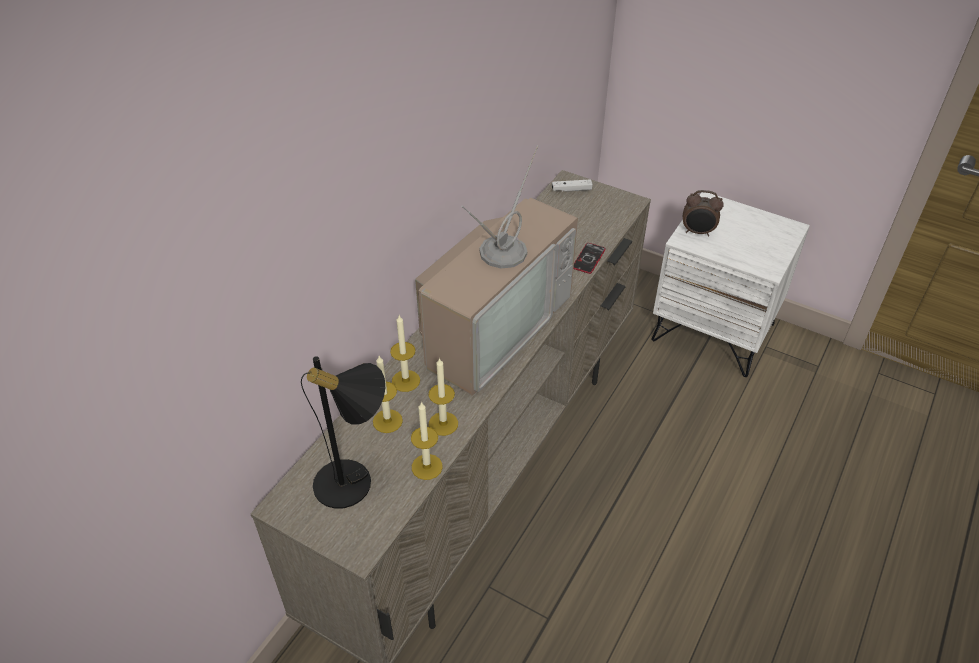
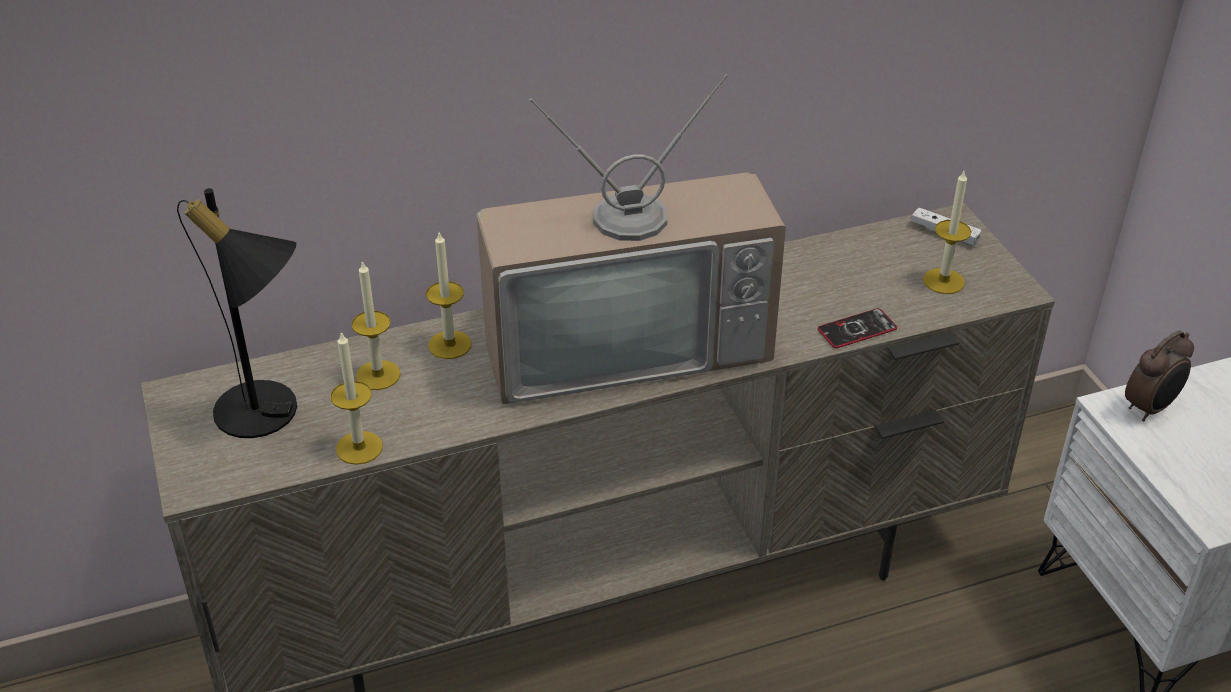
camera: 40 degrees right, 5 degrees down
(443, 423) = (433, 414): candle -> candle (943, 281)
(698, 232) = (1150, 408): alarm clock -> alarm clock turned 90 degrees counterclockwise

